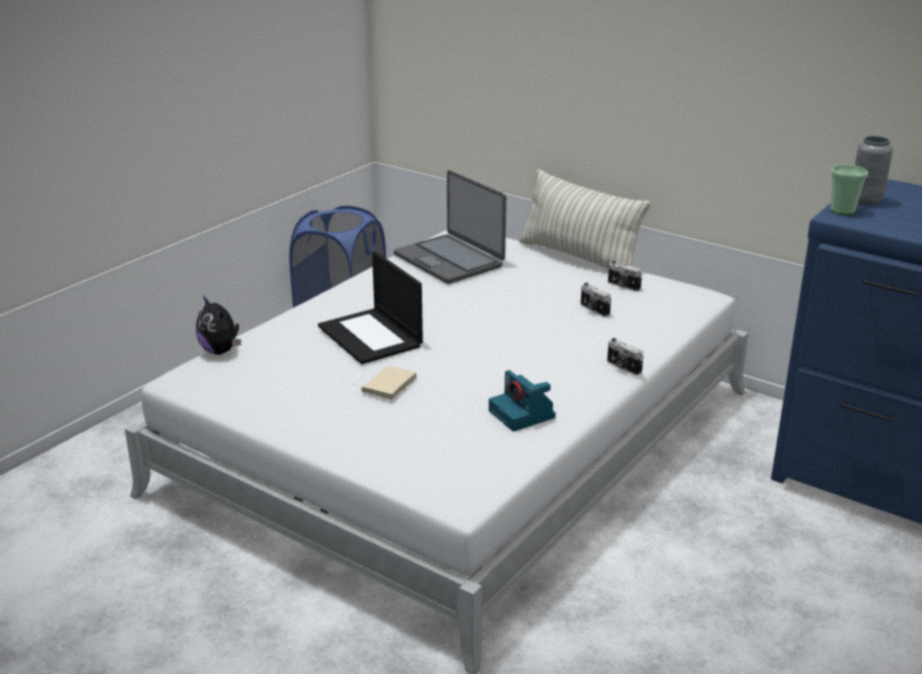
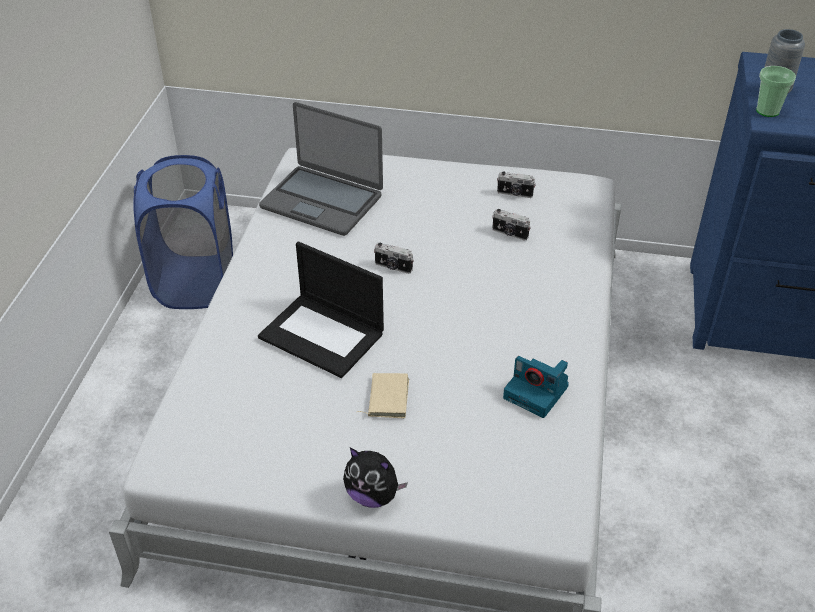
camera: 25 degrees left, 15 degrees up
(221, 351) = (175, 405): plush toy -> plush toy (373, 495)
(579, 258) = (444, 164): pillow -> none
(623, 367) = (582, 301): camera -> camera (393, 267)

